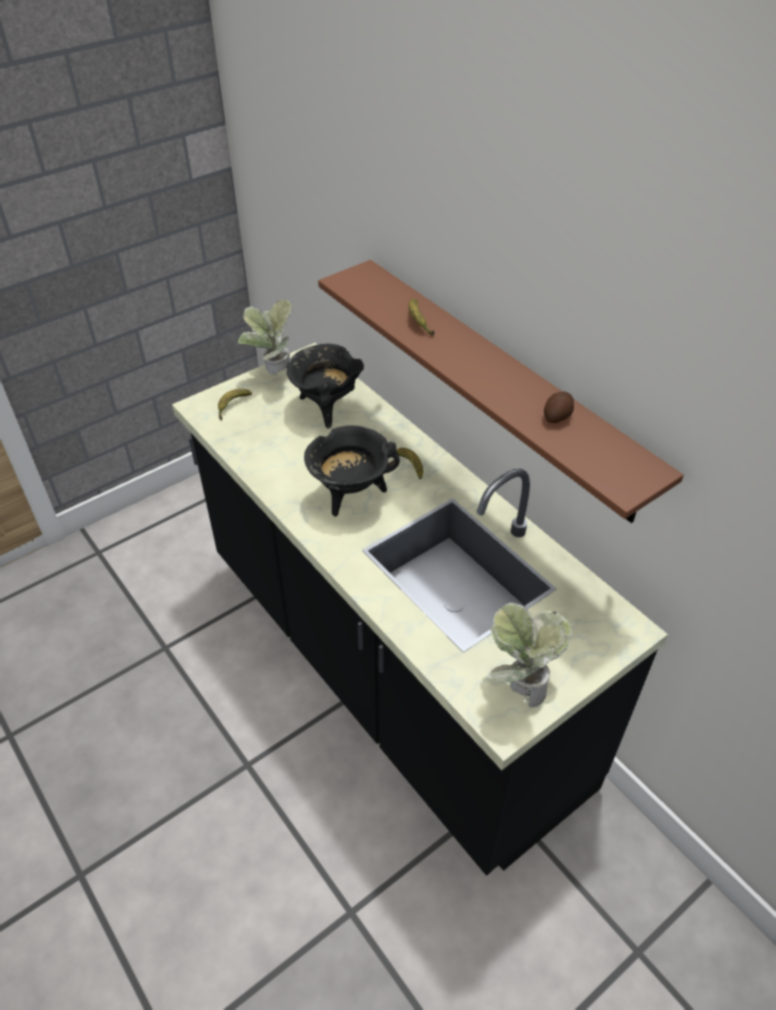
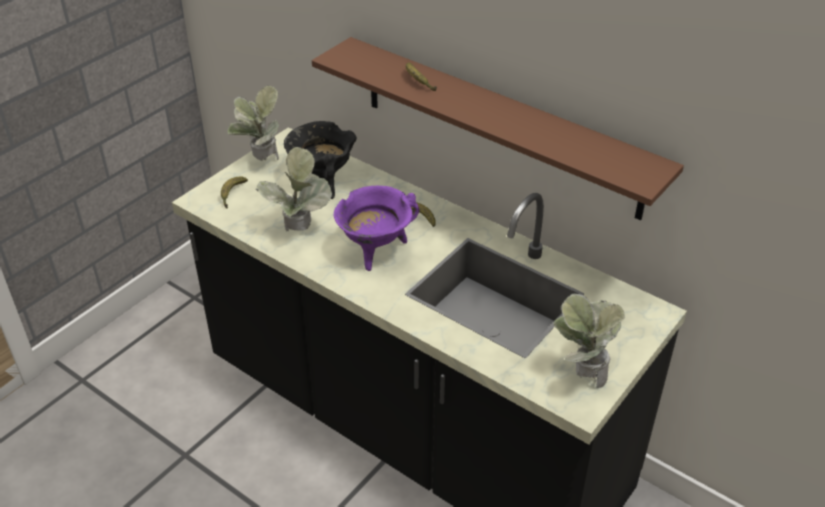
camera: 15 degrees left, 5 degrees down
(281, 460) = (299, 233): none -> potted plant
(350, 494) = (375, 250): black cooking pot -> purple cooking pot
(558, 416) = (567, 137): potato -> none

